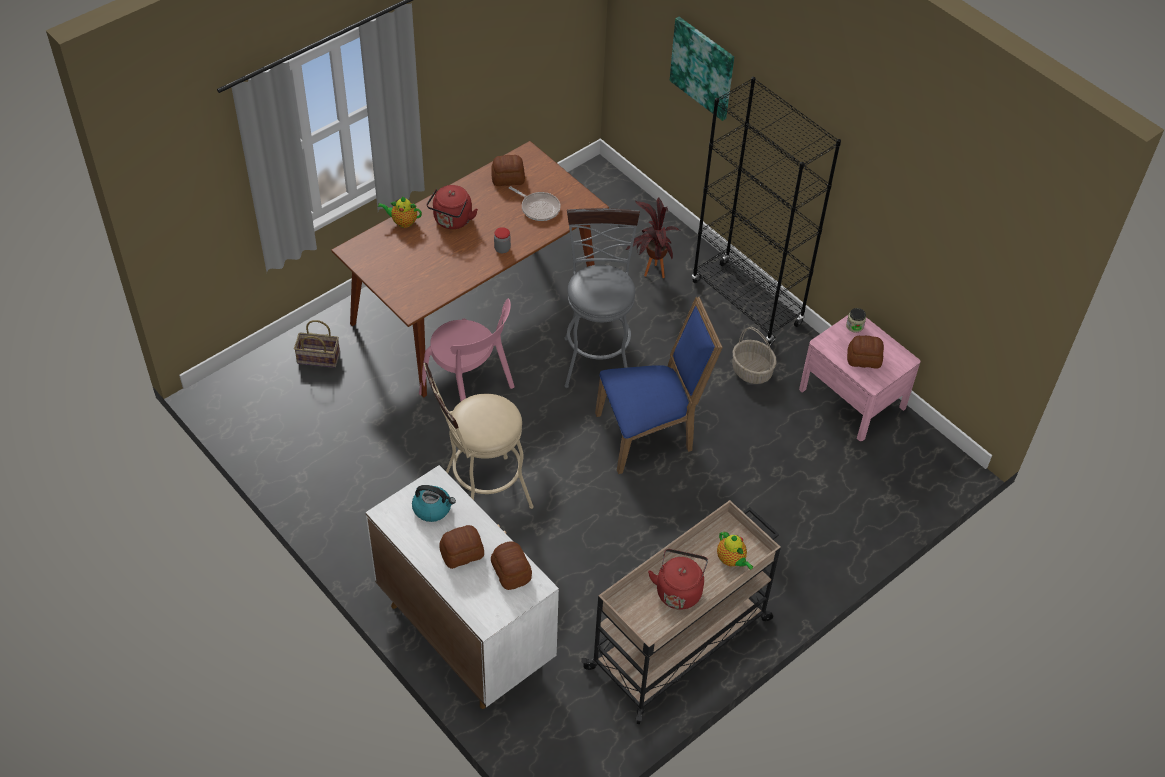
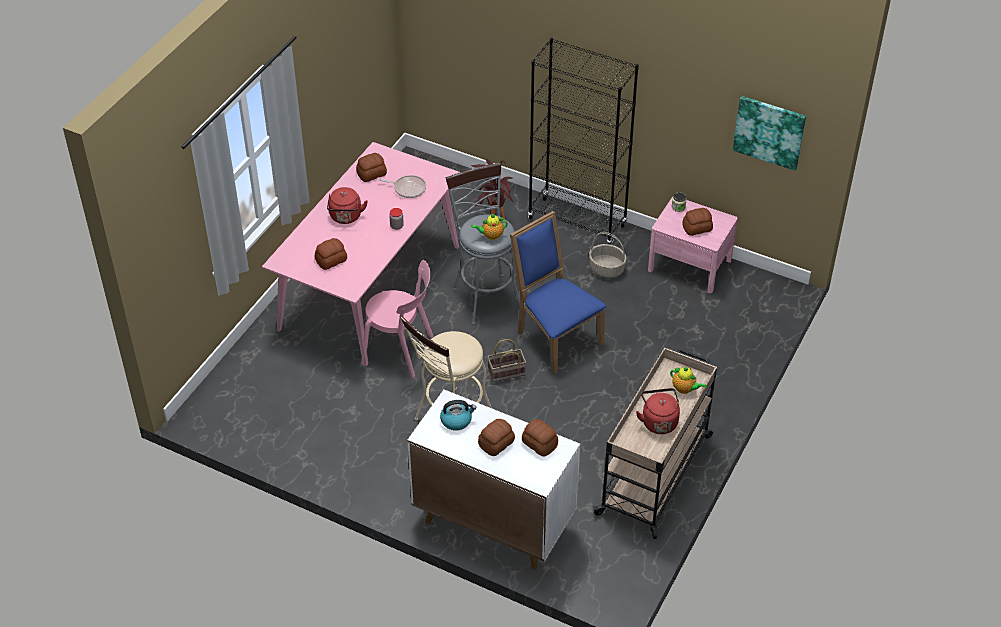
camera: 20 degrees left, 5 degrees down
(317, 358) = (264, 364): basket -> basket (505, 373)
(402, 222) = (307, 229): teapot -> teapot (491, 235)
(409, 267) = (331, 260): none -> bread
(475, 306) = (370, 287): brown dining table -> pink dining table
(650, 433) = (555, 336): blue chair -> blue chair turned 90 degrees counterclockwise
(703, 67) = (500, 44): picture -> picture (769, 132)

